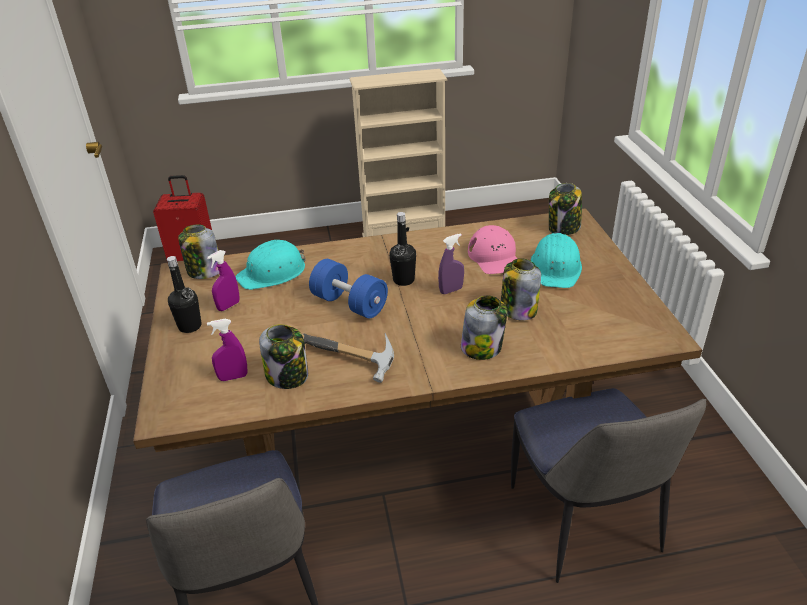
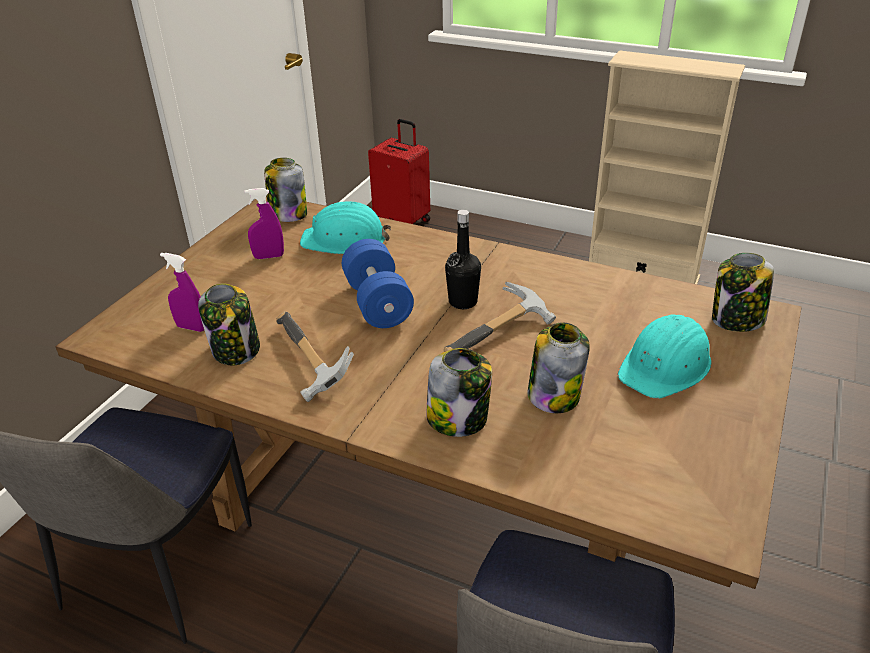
camera: 35 degrees right, 0 degrees up
(190, 326) = (216, 262): black bottle -> none
(451, 290) = (501, 336): purple spray bottle -> hammer
(495, 257) = (600, 320): pink cap -> none

